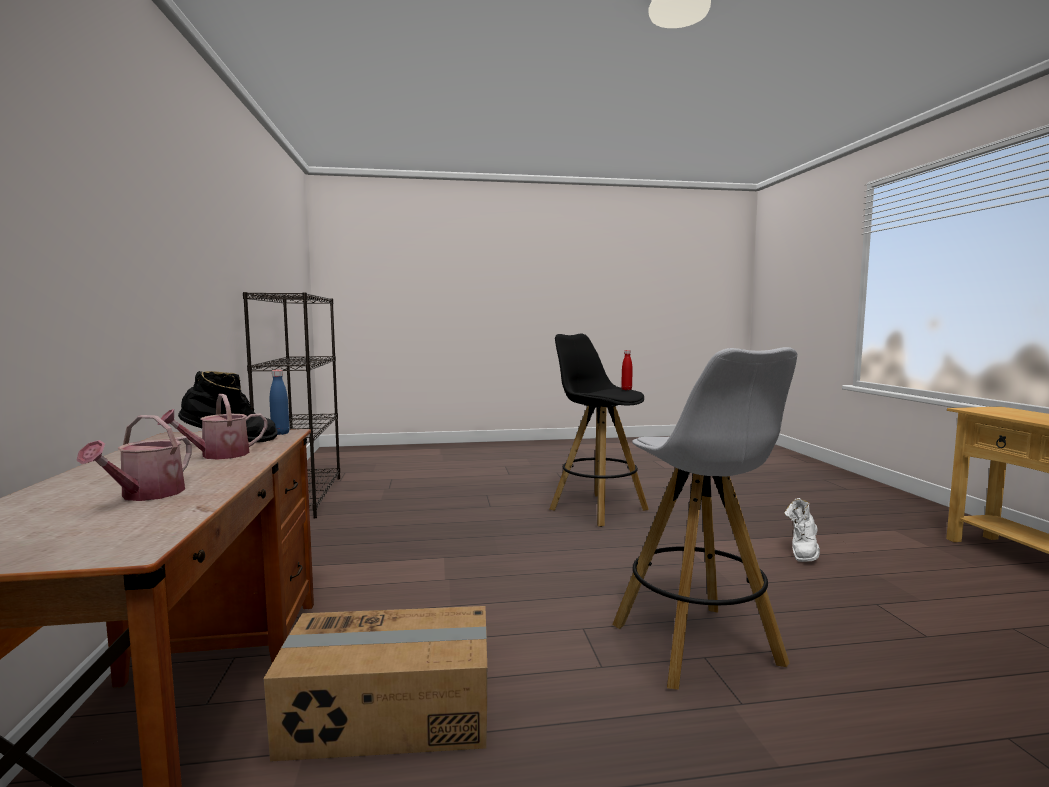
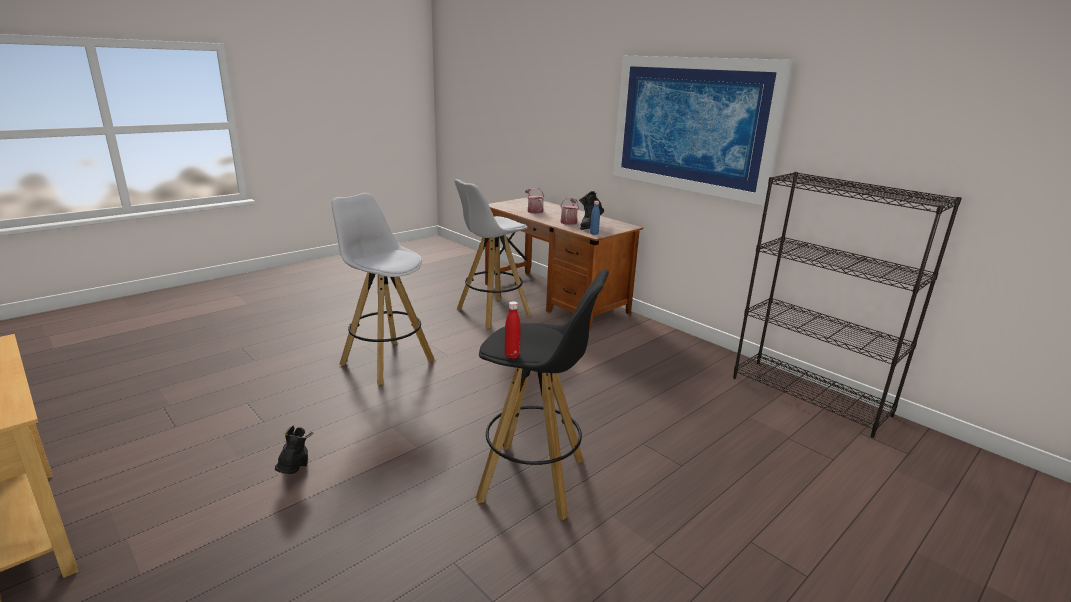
camera: 145 degrees right, 15 degrees up
(171, 234) = (692, 125): none -> picture
(389, 713) = (492, 313): cardboard box -> white stool
(803, 552) = (296, 471): white boot -> black boot

